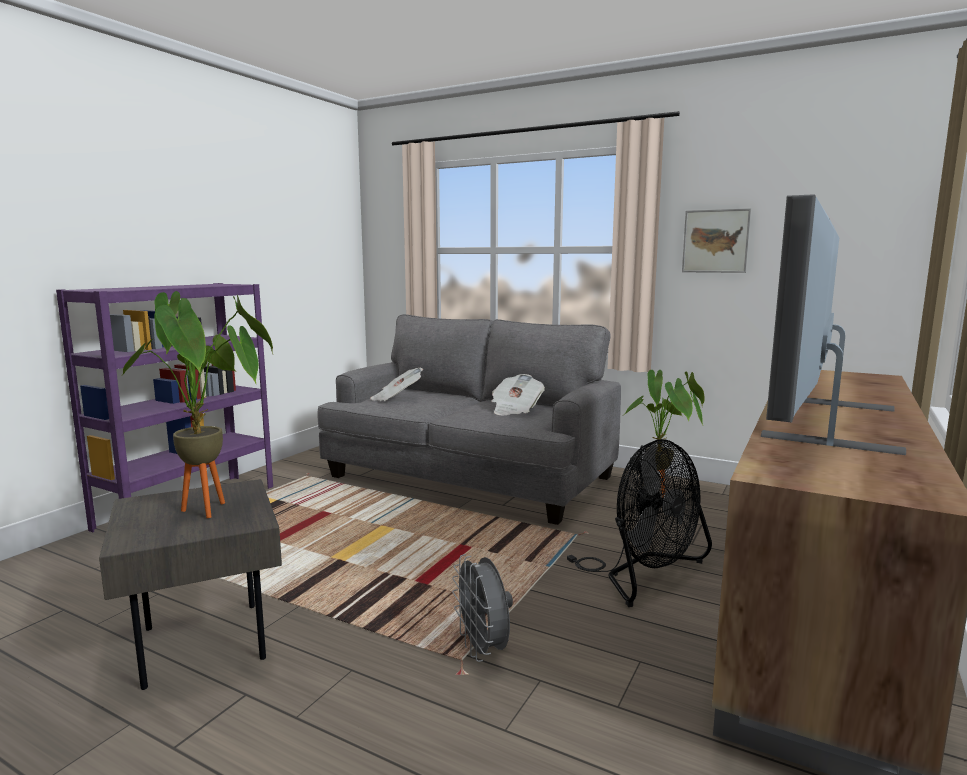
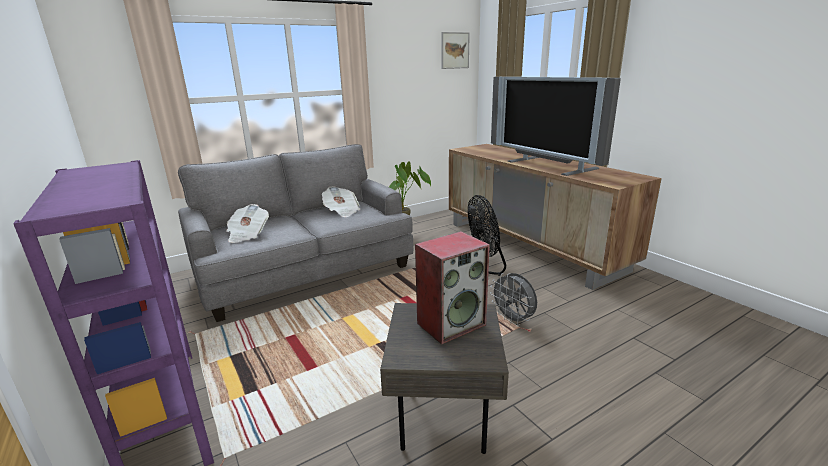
camera: 60 degrees left, 10 degrees up
(215, 511) = (451, 323): potted plant -> speaker
(483, 650) = (513, 319): grey fan -> grey fan turned 45 degrees clockwise
(715, 241) = (391, 84): picture -> picture (455, 50)

